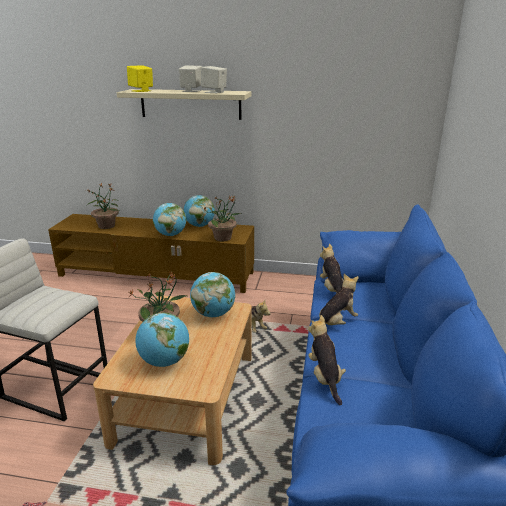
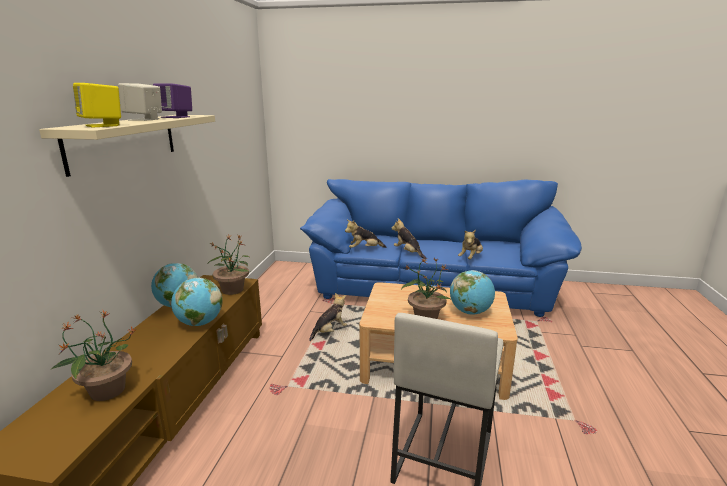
camera: 90 degrees left, 5 degrees down
(213, 314) = (394, 296): globe -> none
(214, 92) = (176, 117): beige speaker -> purple speaker
(324, 378) = (470, 258): plush toy -> plush toy turned 45 degrees counterclockwise

